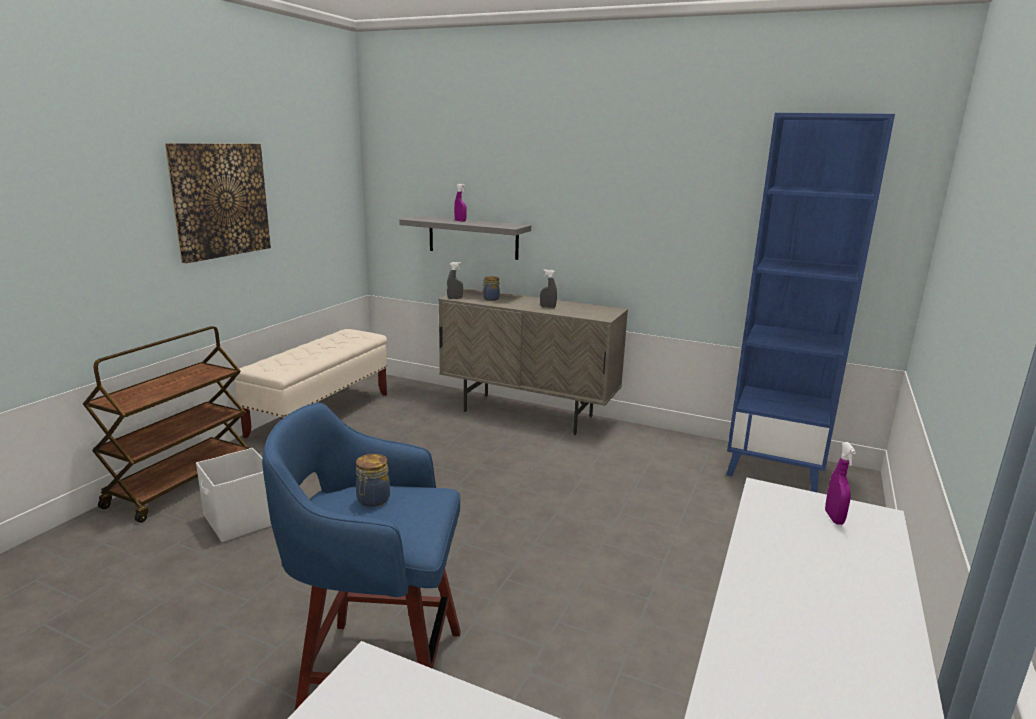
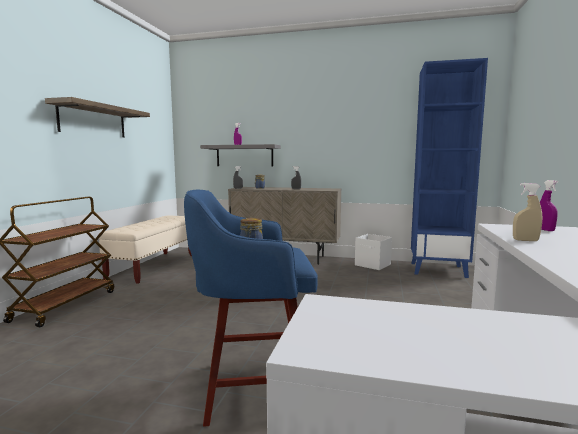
camera: 10 degrees left, 10 degrees down
(220, 200) = (93, 121): picture -> shelf
(241, 520) = (117, 319): white storage box -> white storage box (373, 265)
(760, 553) = (525, 240): none -> beige spray bottle

